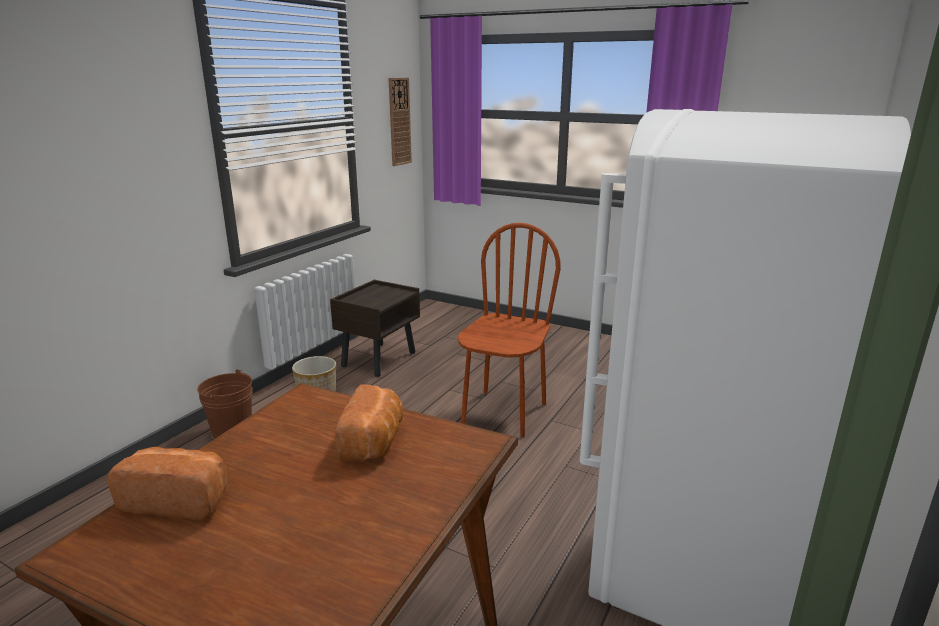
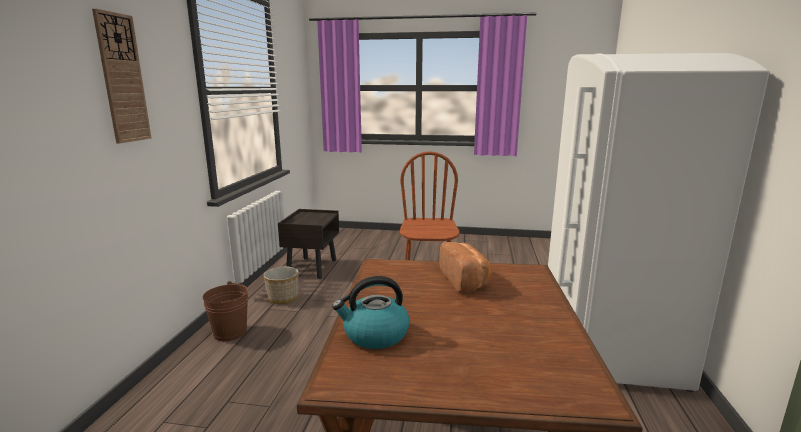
camera: 20 degrees left, 5 degrees down
(179, 499) = (375, 335): bread -> kettle
(399, 122) = (298, 94): wall clock -> wall clock (122, 79)

